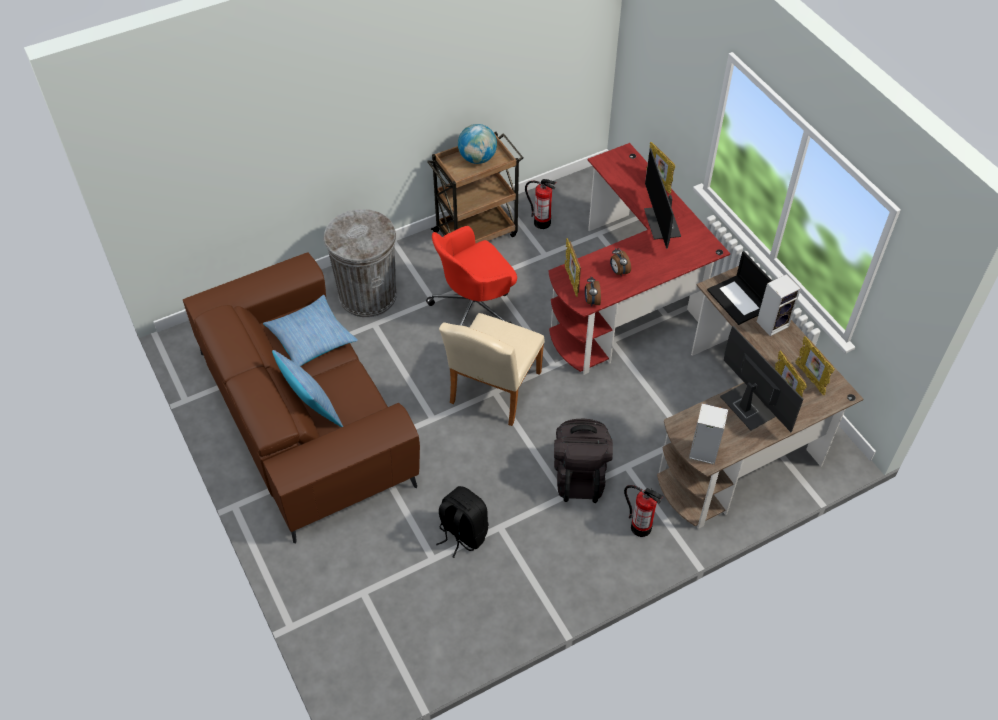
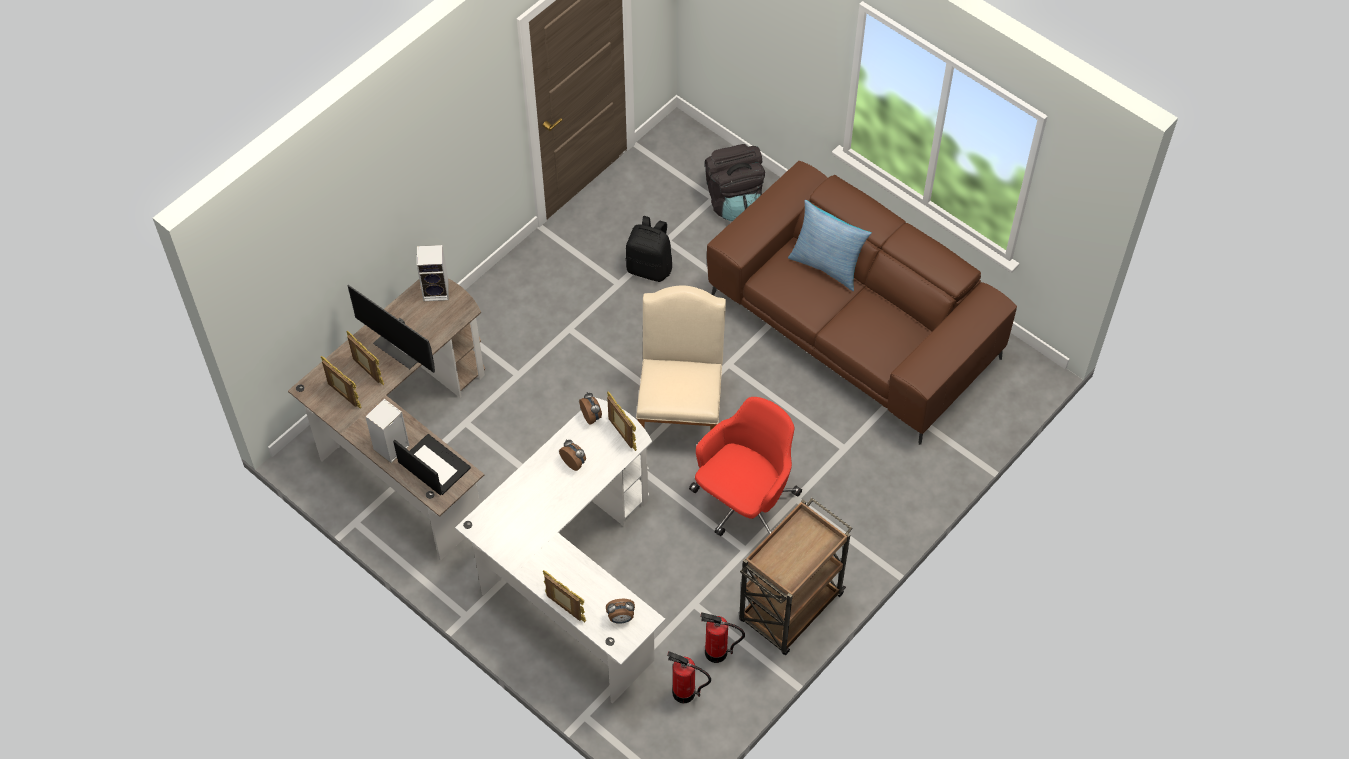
camera: 160 degrees right, 5 degrees up
(311, 338) = (872, 334): pillow -> none
(368, 295) = (871, 481): grey trash can -> none
(477, 158) = (795, 556): globe -> none
(579, 476) = (561, 351): black backpack -> black backpack (734, 200)
(619, 166) = (621, 618): none -> alarm clock
(629, 297) = (572, 574): red desk -> white desk
(641, 527) = (488, 322): fire extinguisher -> fire extinguisher (684, 693)
(662, 224) = (543, 544): monitor -> none

